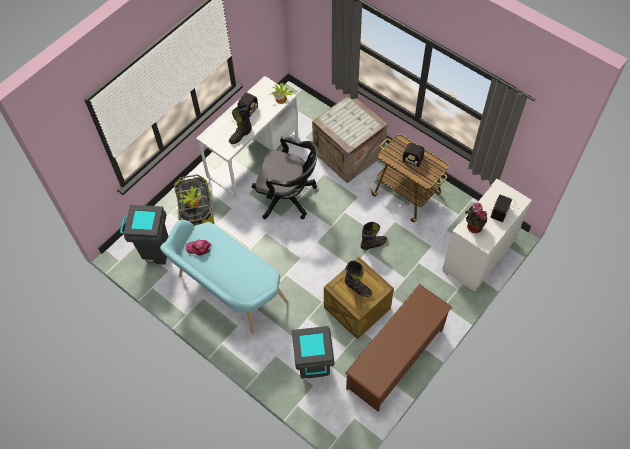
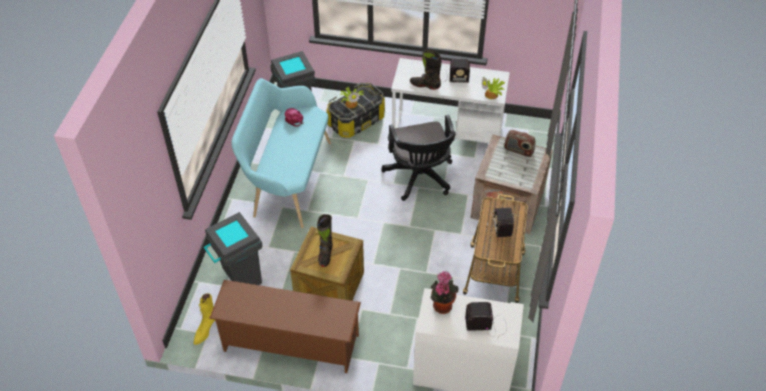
camera: 60 degrees right, 10 degrees down
(339, 113) = (518, 150): none -> radio
(350, 417) = (206, 330): none -> yellow boot
(373, 244) = (412, 270): black boot -> none

